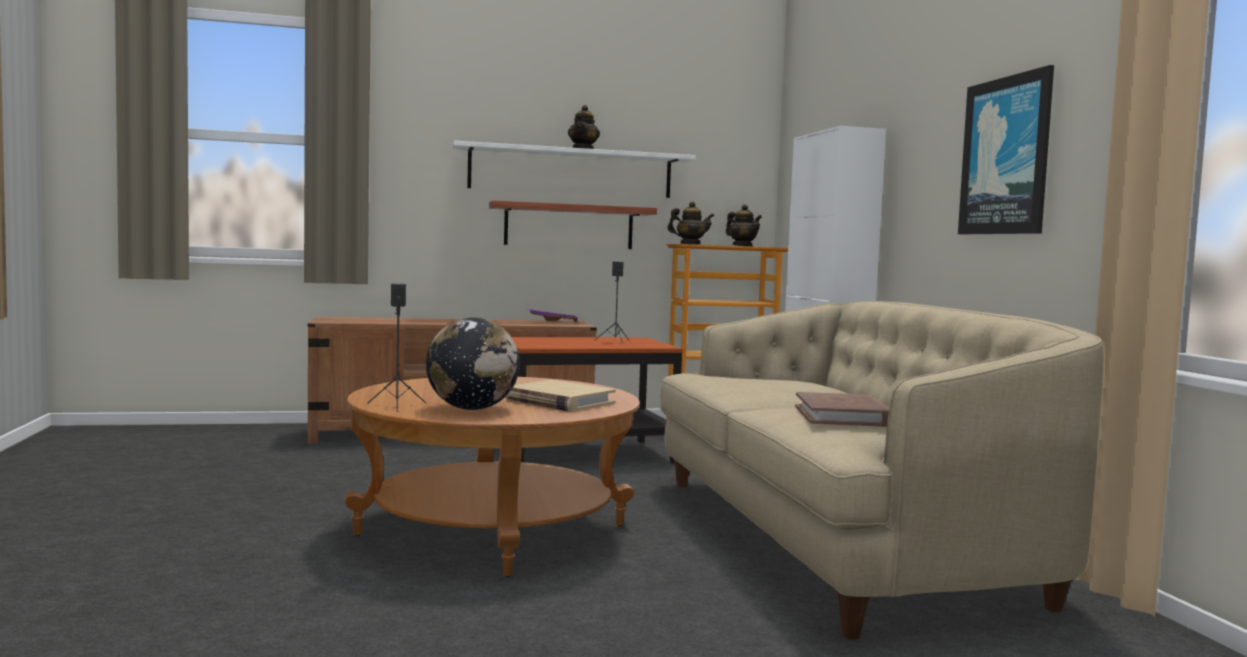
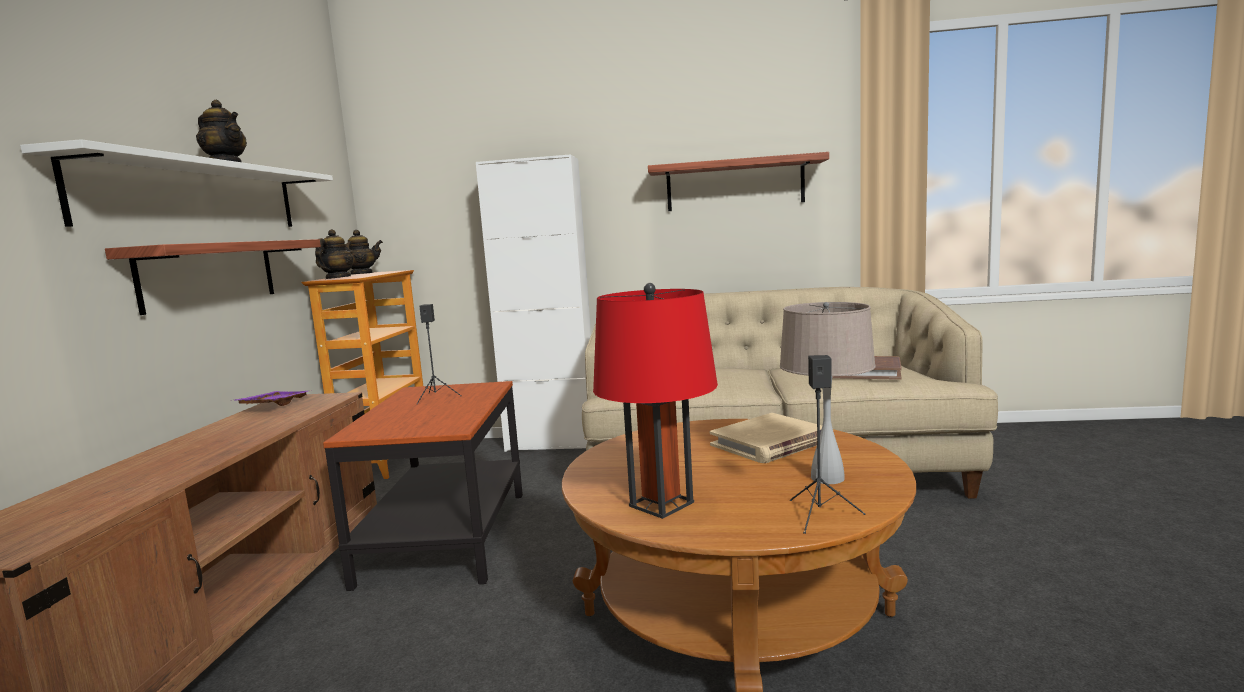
camera: 70 degrees left, 5 degrees up
(420, 387) = (661, 504): none -> red table lamp
(472, 409) = (828, 478): globe -> beige table lamp
(1006, 156) = (734, 184): picture -> shelf

